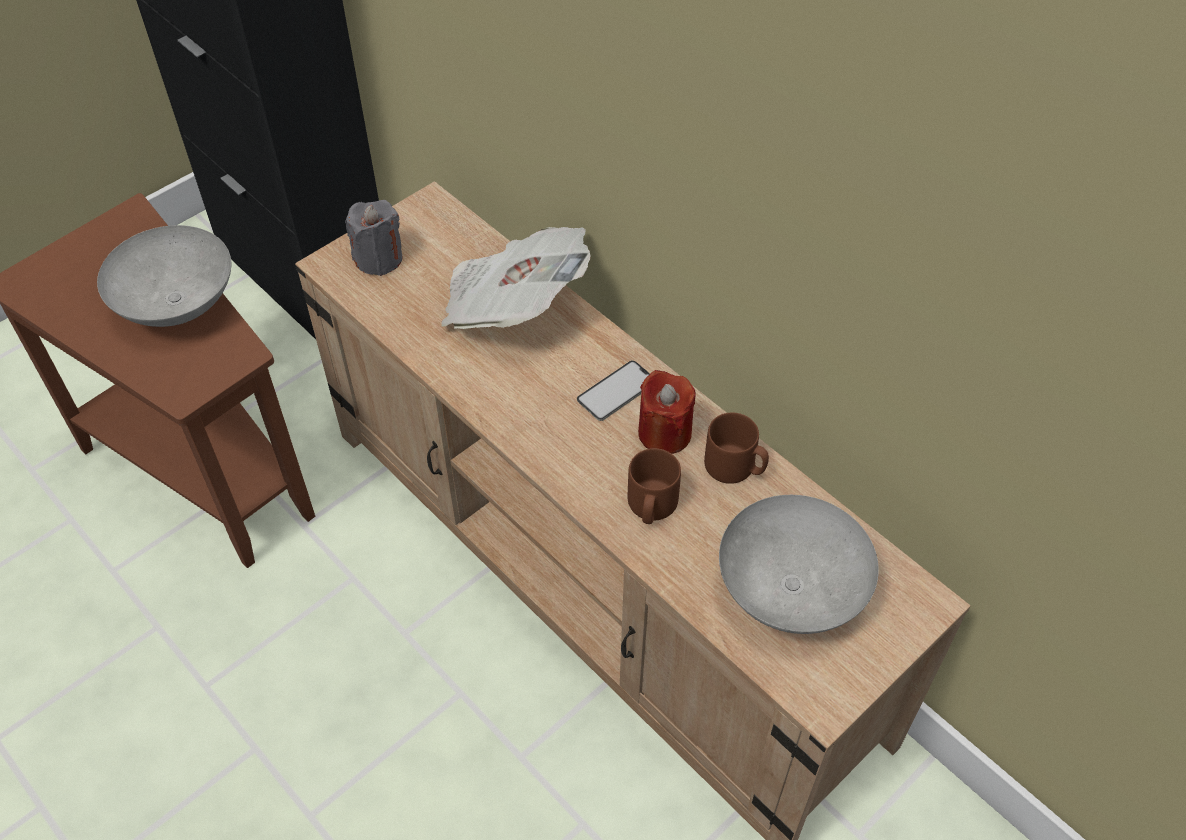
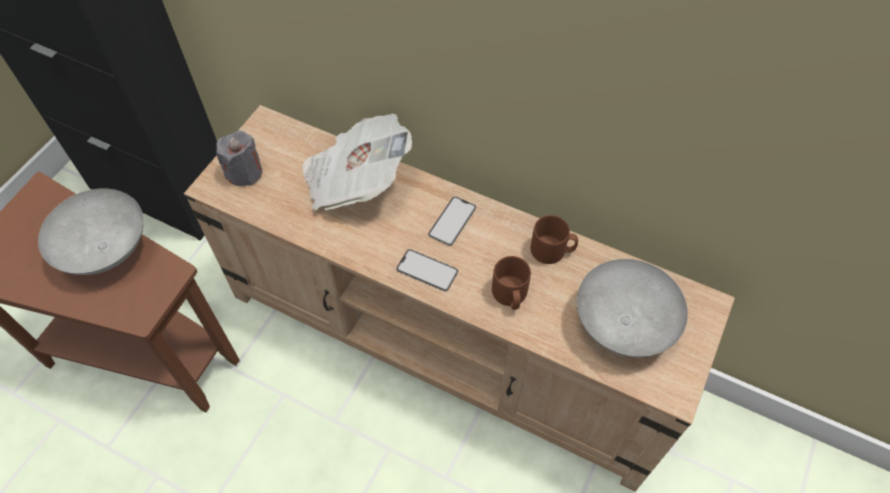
camera: 20 degrees left, 5 degrees up
(555, 442) = (427, 270): none -> phone
(664, 433) = (496, 241): red candle -> none

